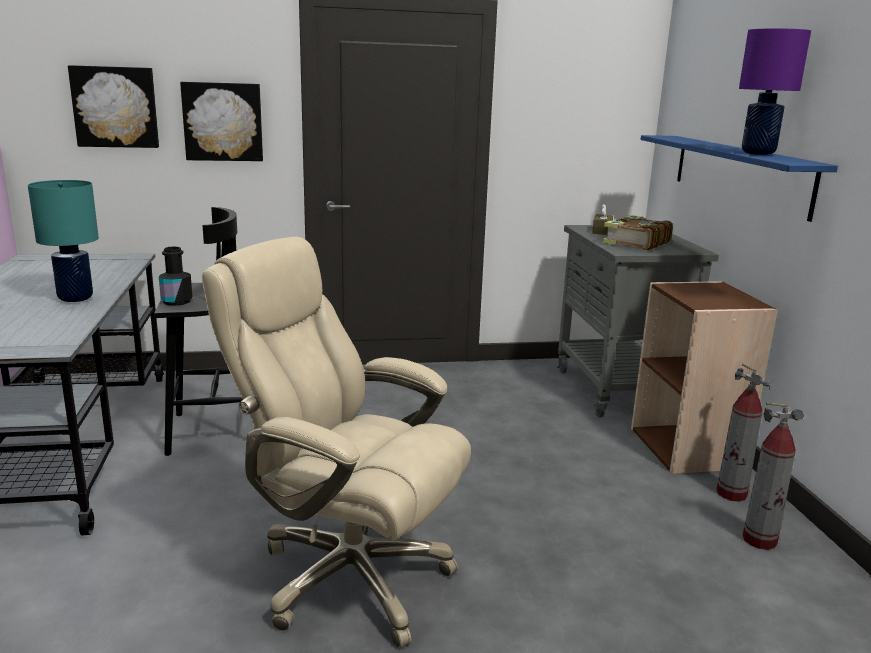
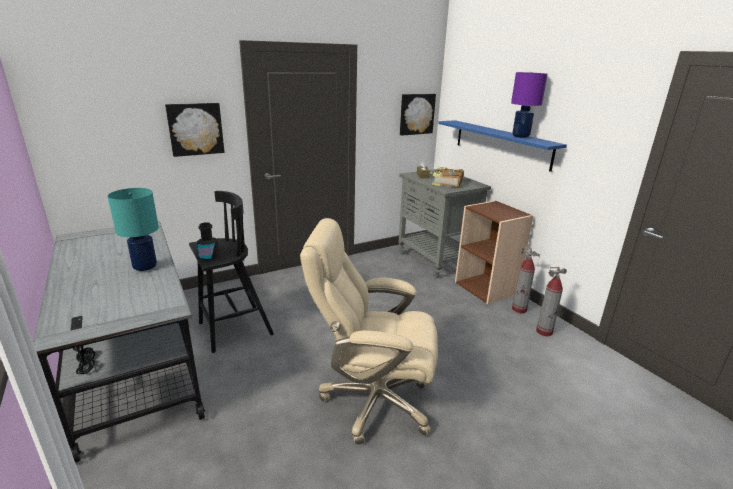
camera: 20 degrees left, 5 degrees up
(115, 107) = (118, 124): picture -> picture (416, 114)

